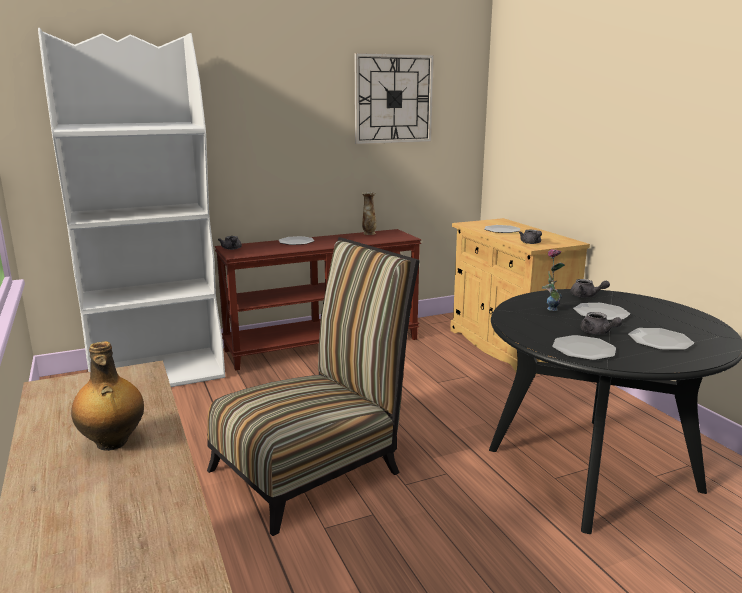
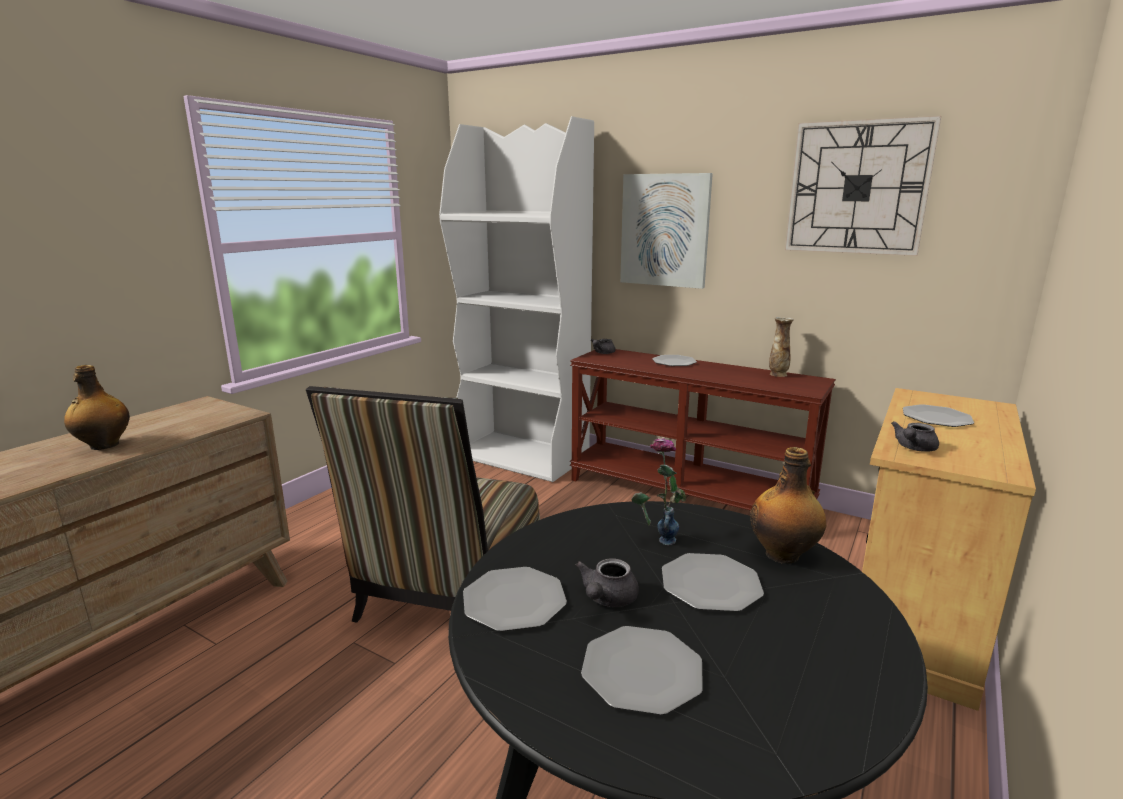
camera: 55 degrees right, 0 degrees up
(261, 135) = (665, 230): none -> picture
(314, 467) = (449, 592): chair -> chair turned 90 degrees clockwise
(586, 296) = (783, 555): grey teapot -> bottle

